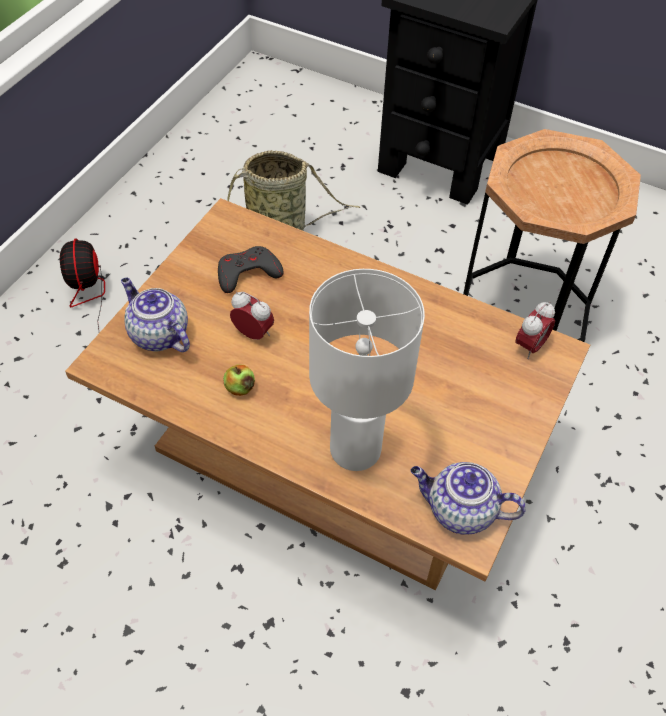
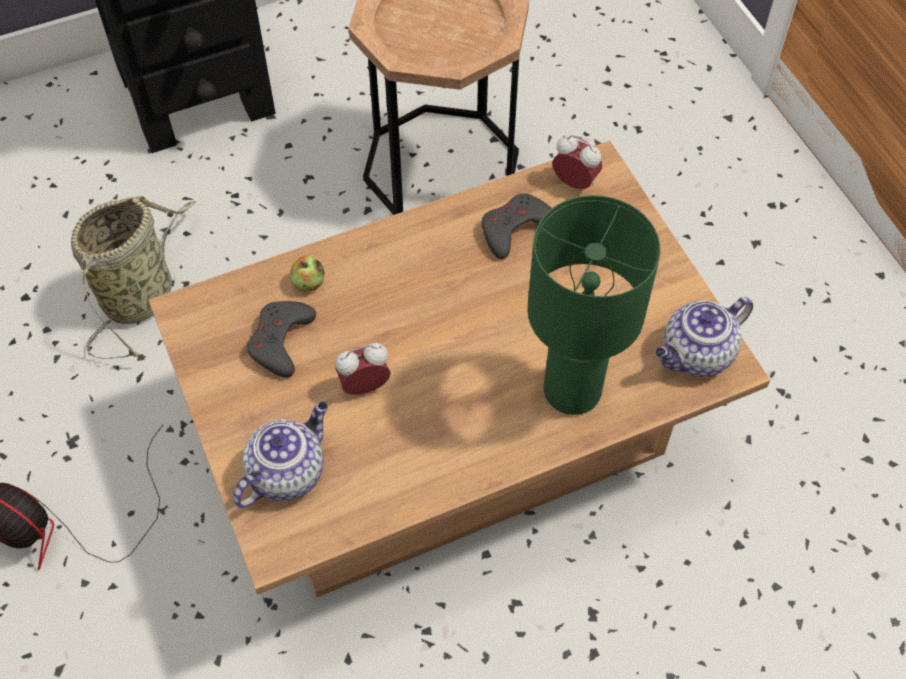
camera: 50 degrees left, 5 degrees up
(158, 335) = (287, 472): teapot -> teapot turned 135 degrees clockwise
(240, 388) = (421, 439): apple -> apple (308, 283)
(356, 450) = (573, 390): white table lamp -> green table lamp
(454, 337) = (515, 229): none -> grey game controller
(530, 346) = (575, 183): alarm clock -> alarm clock turned 45 degrees counterclockwise

